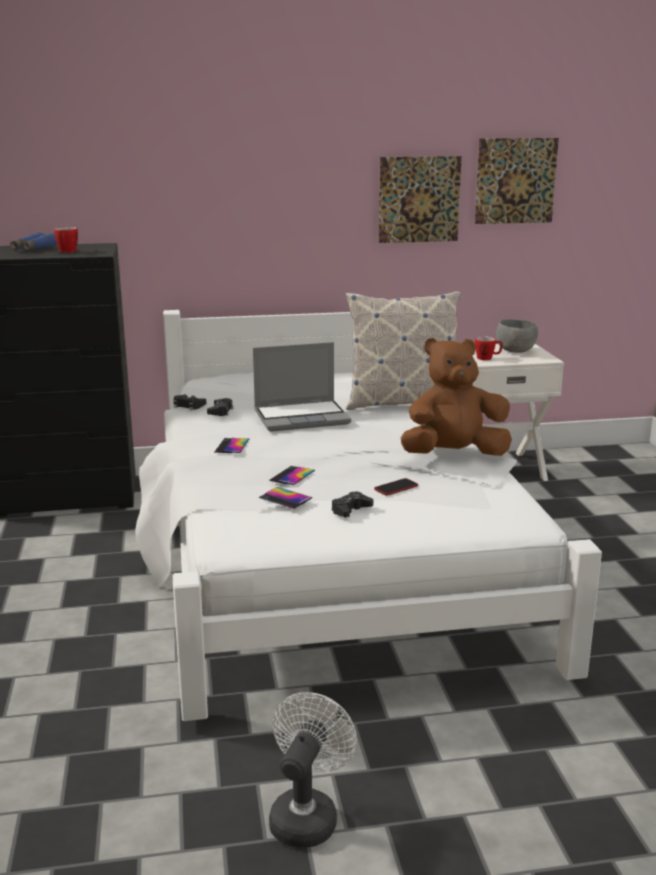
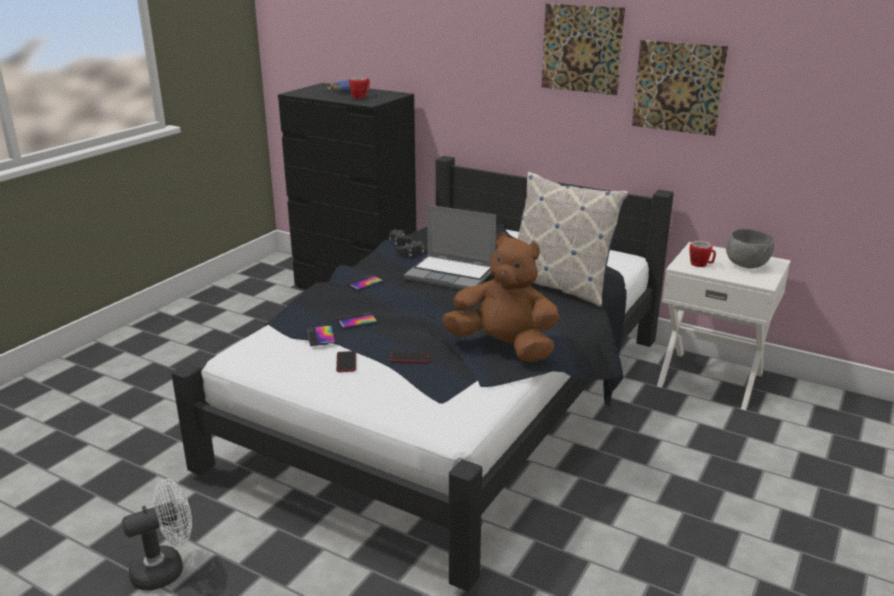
camera: 40 degrees right, 5 degrees up
(332, 558) = (449, 403): white bed -> black bed
(350, 510) = (346, 362): black game controller -> phone
(515, 181) = (791, 79): picture -> picture (581, 49)

